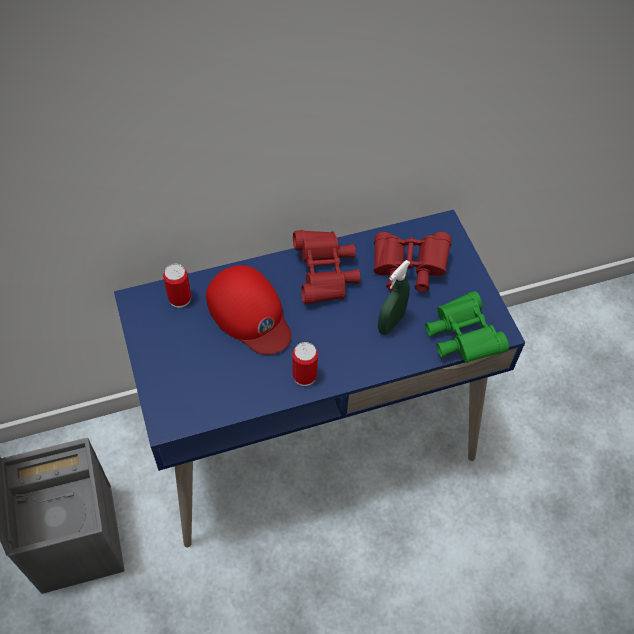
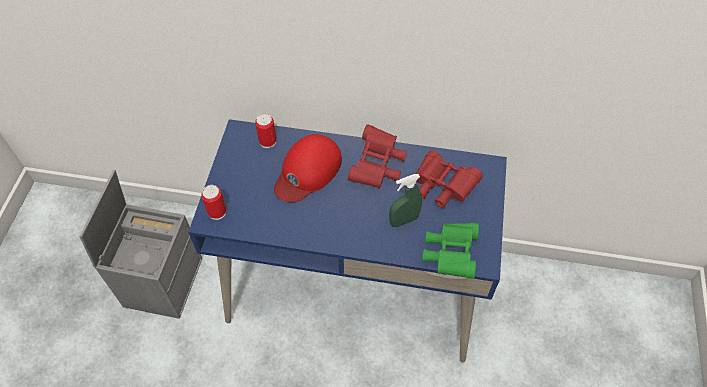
camera: 30 degrees right, 0 degrees up
(249, 313) = (307, 171): red cap -> red cap turned 45 degrees clockwise
(304, 376) = (318, 230): can -> can (217, 212)

